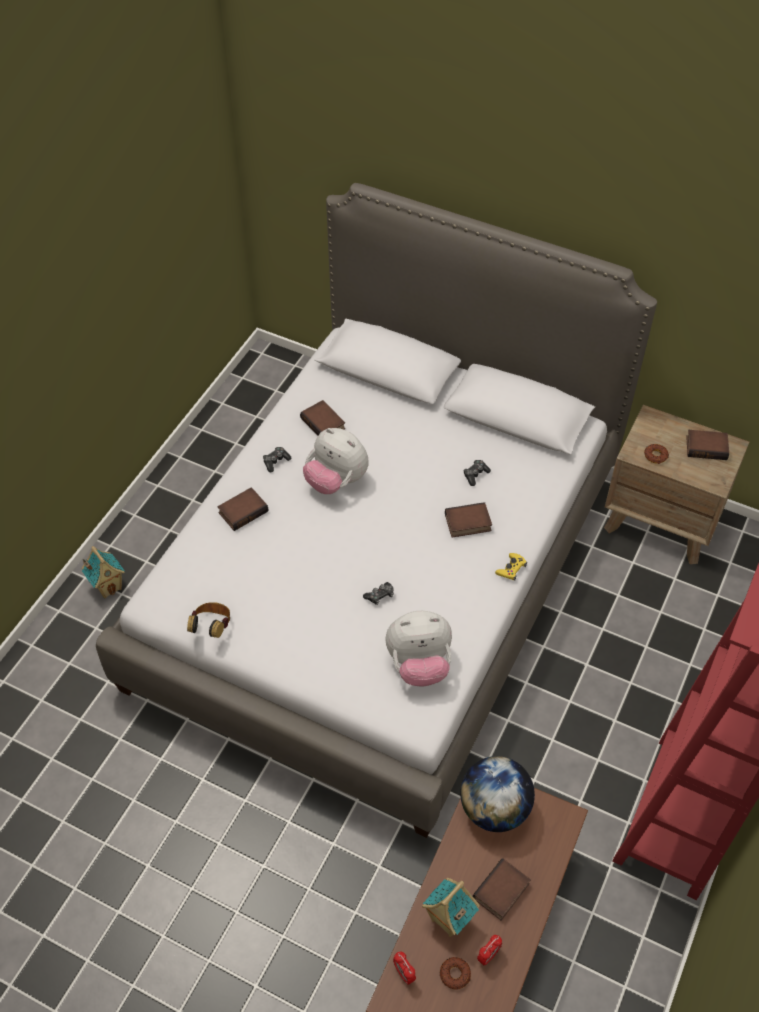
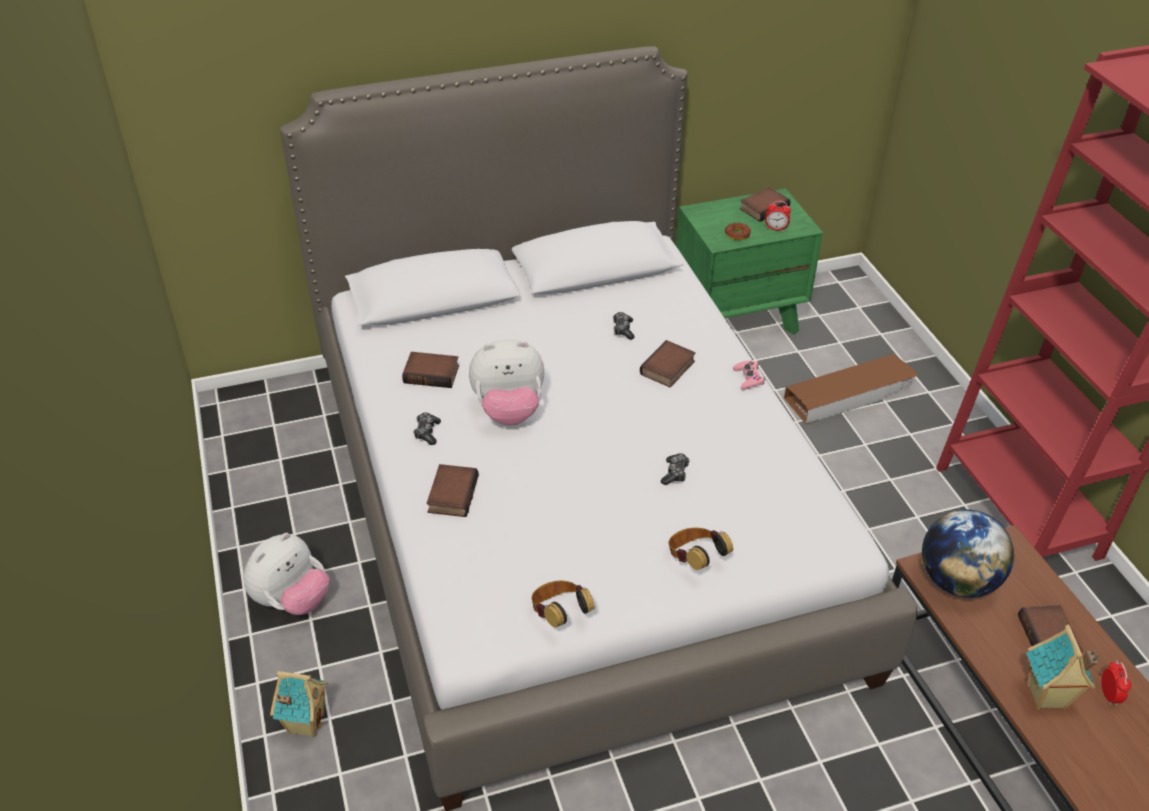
camera: 45 degrees left, 10 degrees down
(321, 657) = (695, 559): none -> headphones
(404, 973) = (1078, 772): alarm clock -> alarm clock (776, 228)
(419, 664) = (782, 501): plush toy -> plush toy (292, 600)
(455, 974) = (1110, 734): donut -> none
(511, 569) = (748, 378): yellow game controller -> pink game controller
(661, 521) = (737, 318): brown nightstand -> green nightstand
(669, 639) = (849, 394): none -> brown storage box

